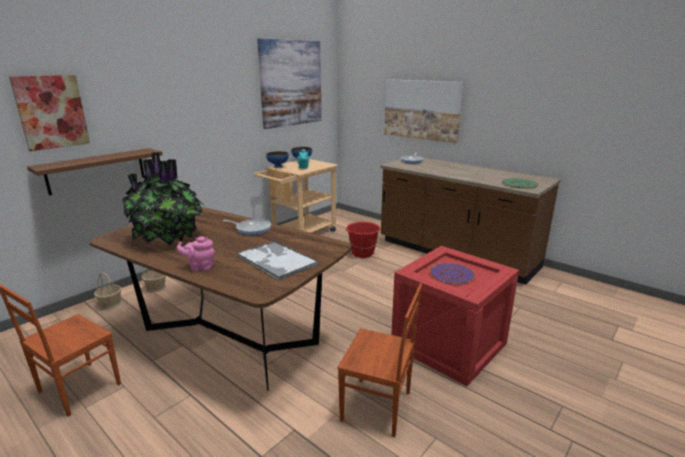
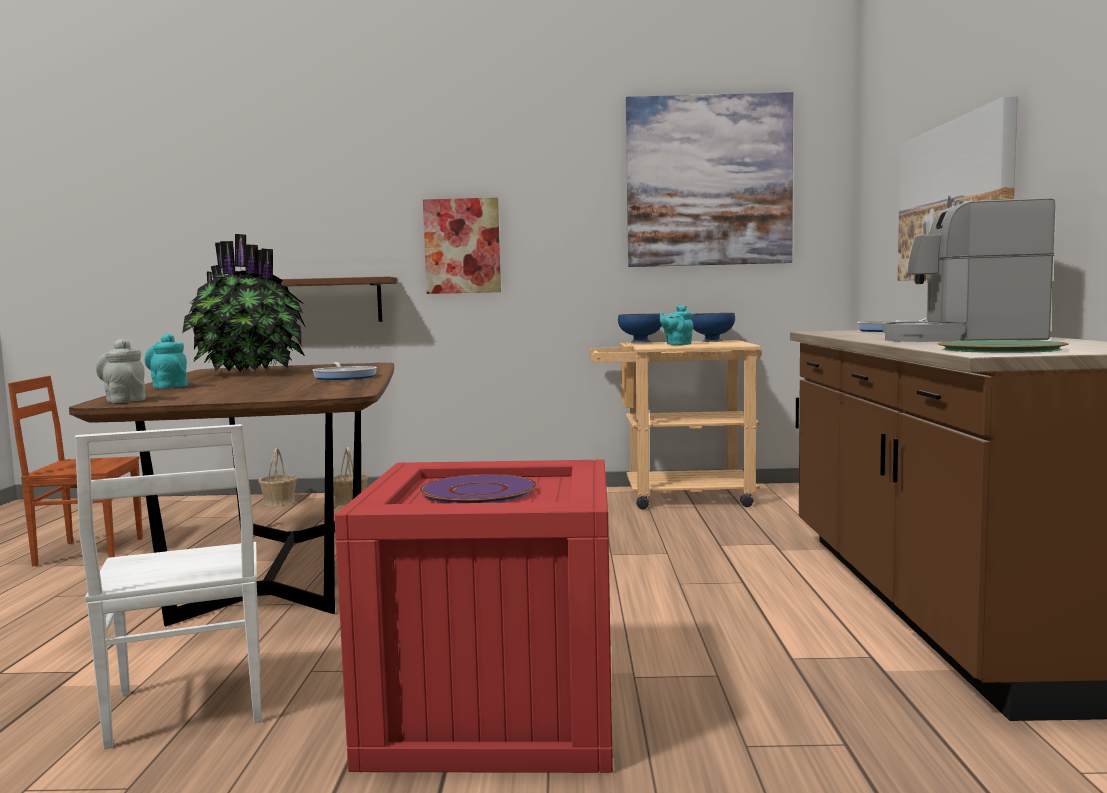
camera: 50 degrees right, 15 degrees down
(51, 112) = (269, 213): picture -> picture (462, 246)
(200, 267) = (168, 387): pink teapot -> turquoise teapot
(257, 287) = (124, 400): none -> grey teapot
(276, 260) = (237, 392): tray -> none
(362, 253) = (716, 545): red bucket -> none
(377, 407) = (186, 709): brown chair -> white chair
(472, 172) = (961, 339): none -> coffee machine

